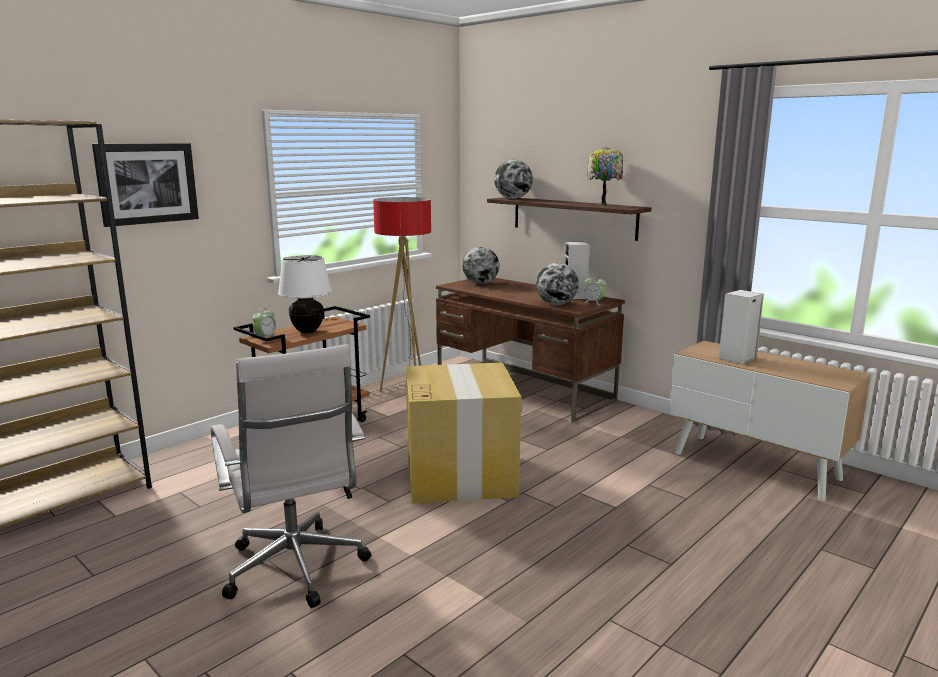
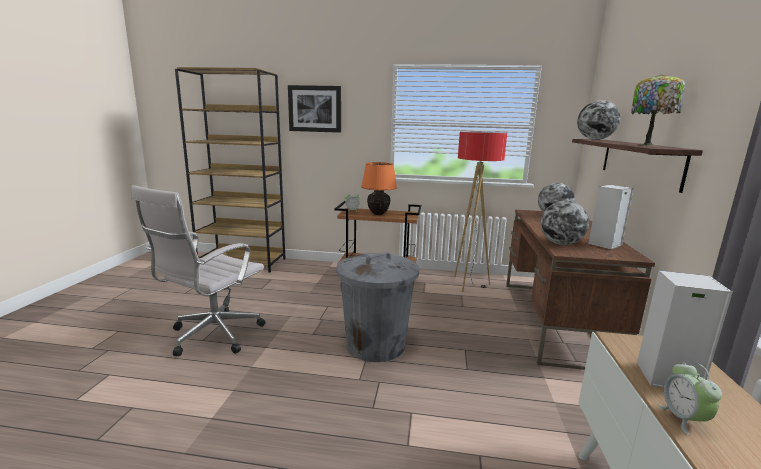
camera: 55 degrees right, 0 degrees up
(307, 331) = (378, 214): white table lamp -> orange table lamp
(459, 474) = (376, 345): cardboard box -> grey trash can
(593, 302) = (606, 253): alarm clock -> alarm clock (683, 419)

